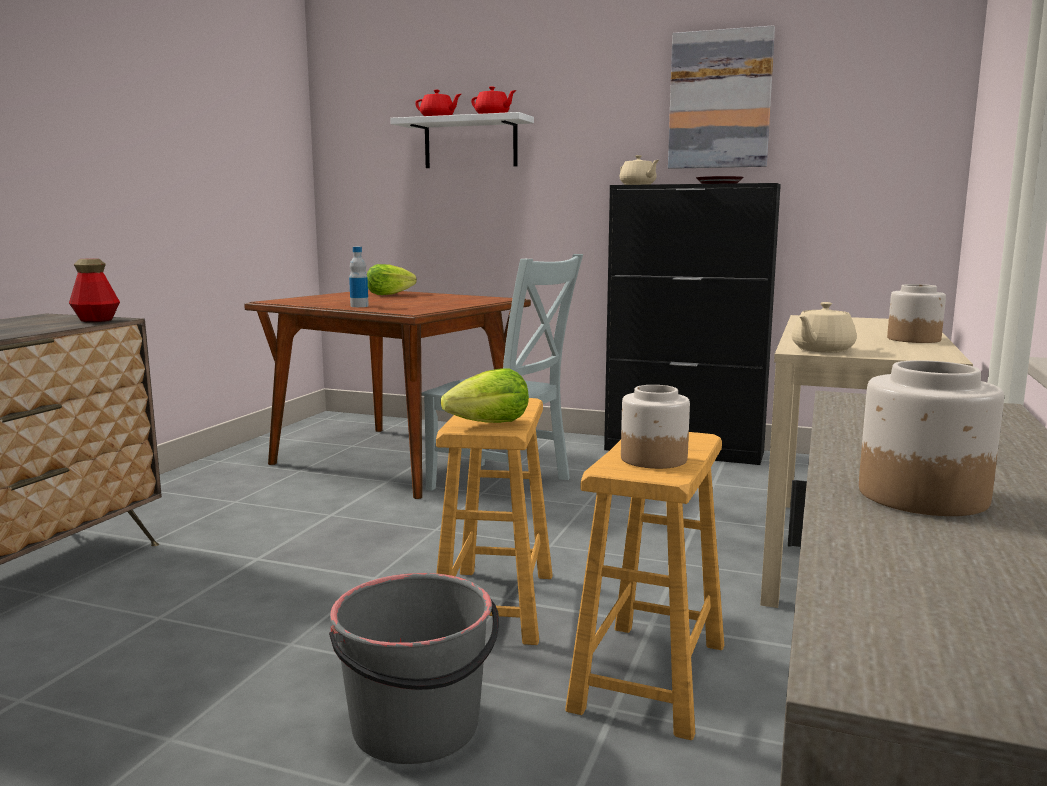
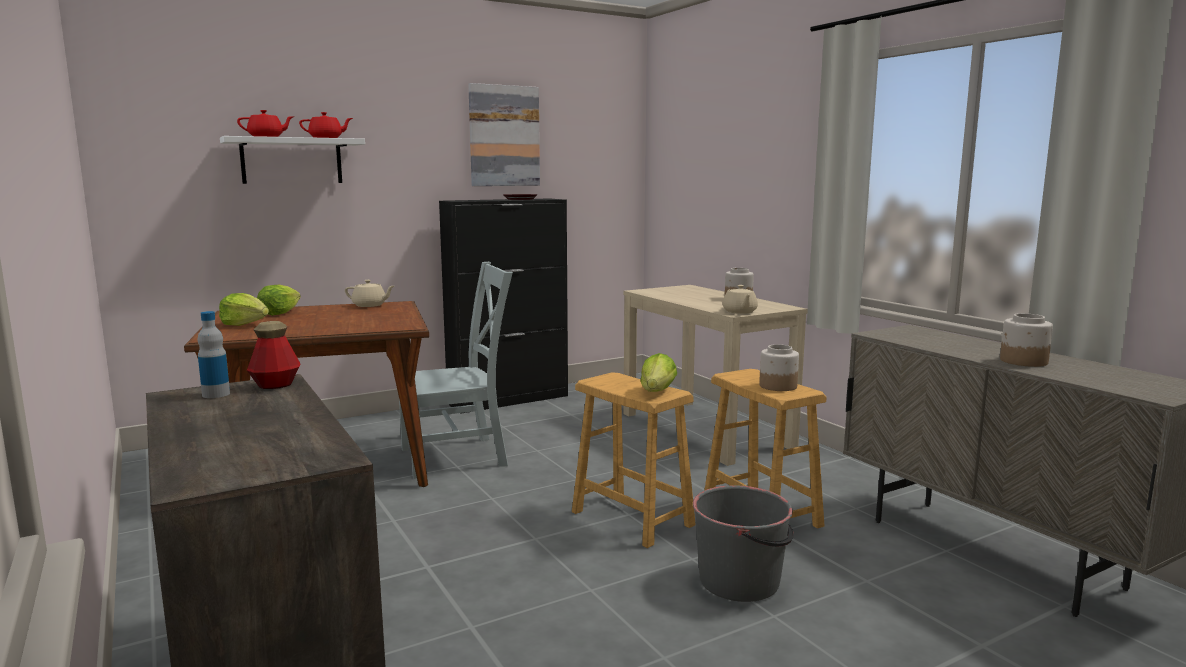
camera: 50 degrees left, 0 degrees up
(333, 297) = (245, 324): none -> lettuce
(359, 306) = (331, 329): bottle -> bottle (216, 394)
(638, 185) = (462, 200): beige teapot -> beige teapot (370, 305)

